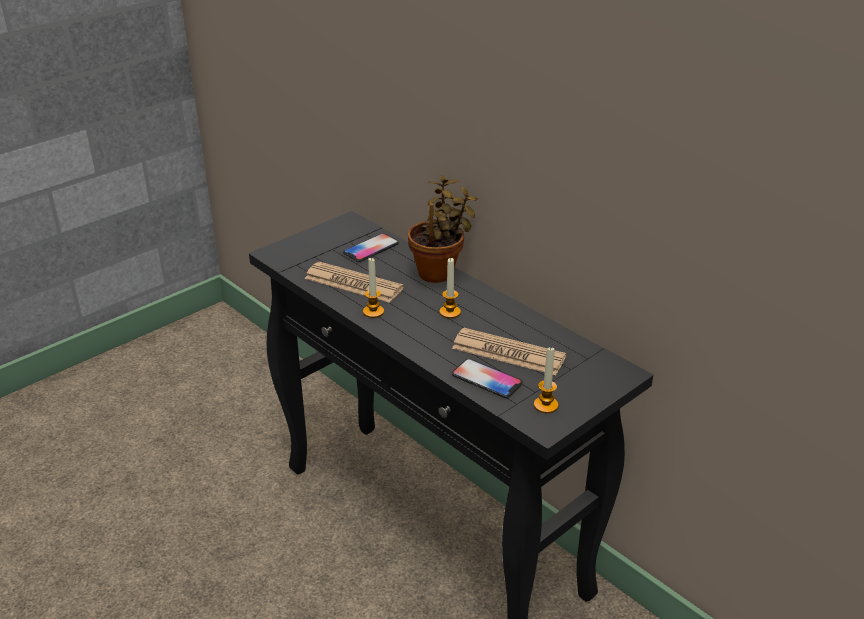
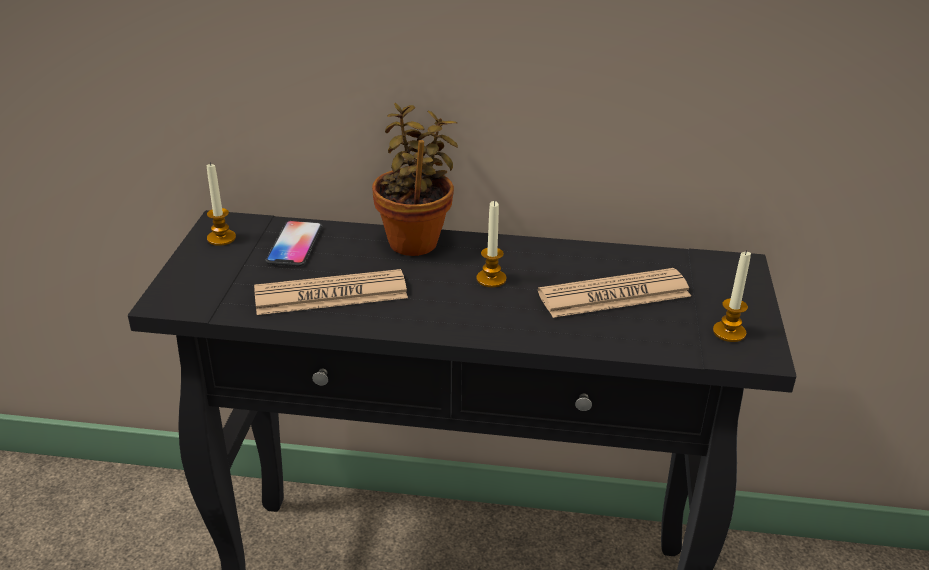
camera: 40 degrees left, 0 degrees up
(373, 312) = (404, 317): candle -> candle (221, 238)
(486, 379) = (636, 334): phone -> none

